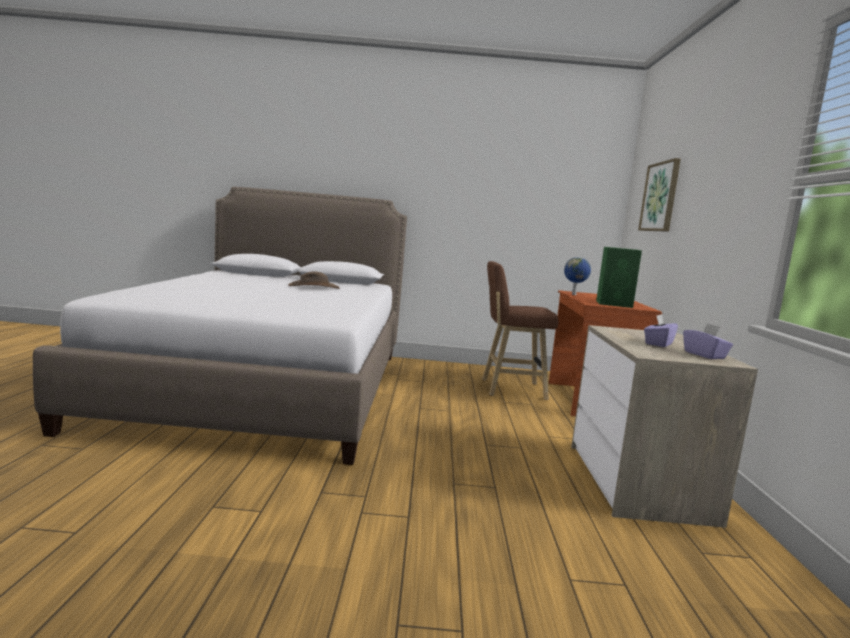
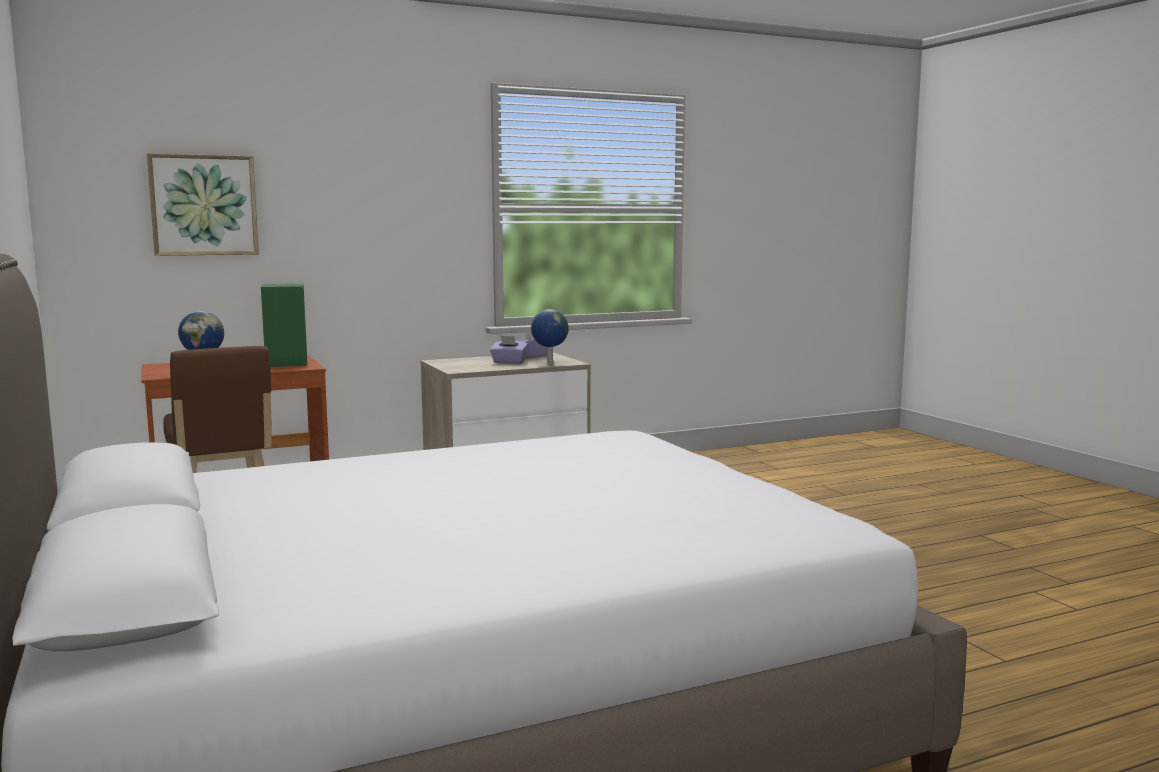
camera: 115 degrees left, 0 degrees up
(314, 287) = (336, 494): brown hat -> none
(638, 348) = (549, 364): none -> globe

